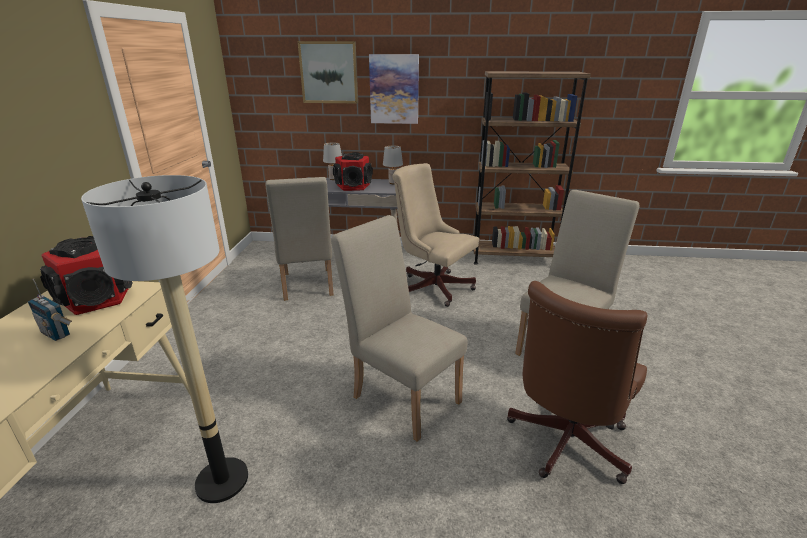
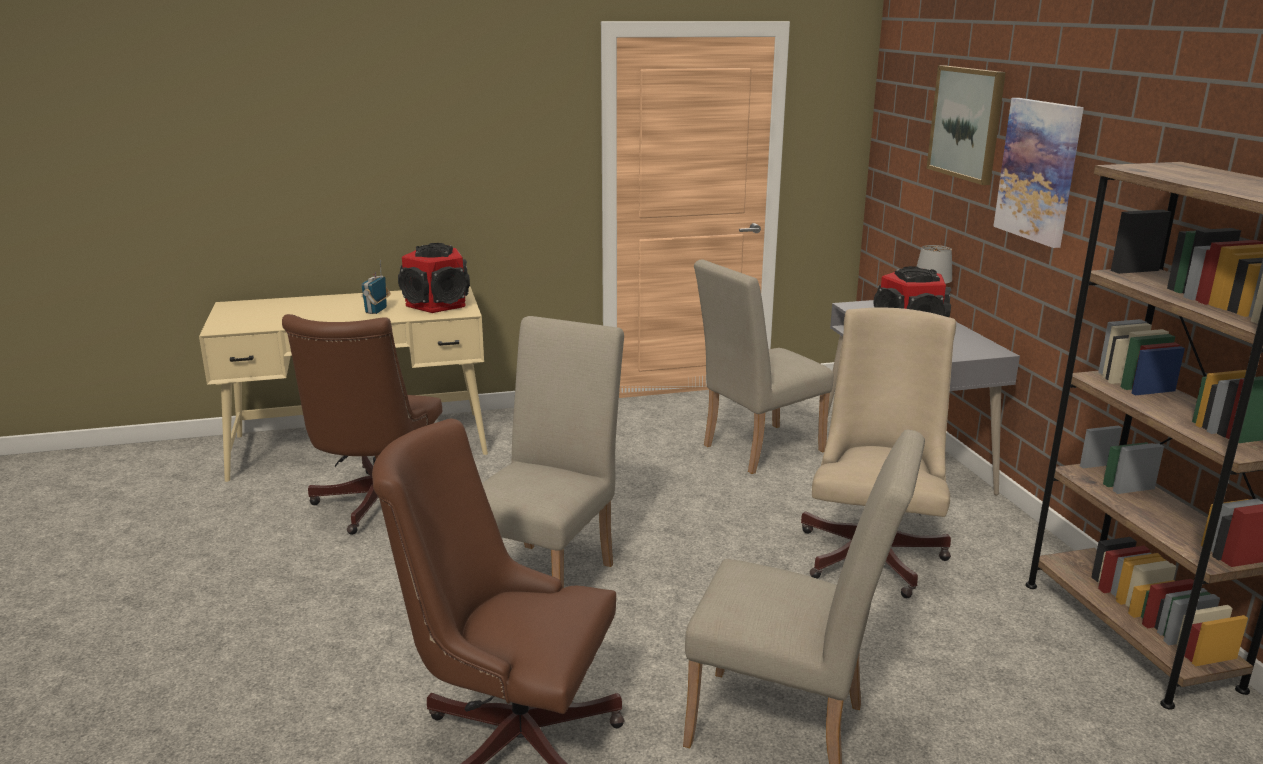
camera: 70 degrees right, 5 degrees down
(222, 481) = (377, 506): floor lamp -> brown office chair
(393, 183) = (978, 350): grey table lamp -> none

